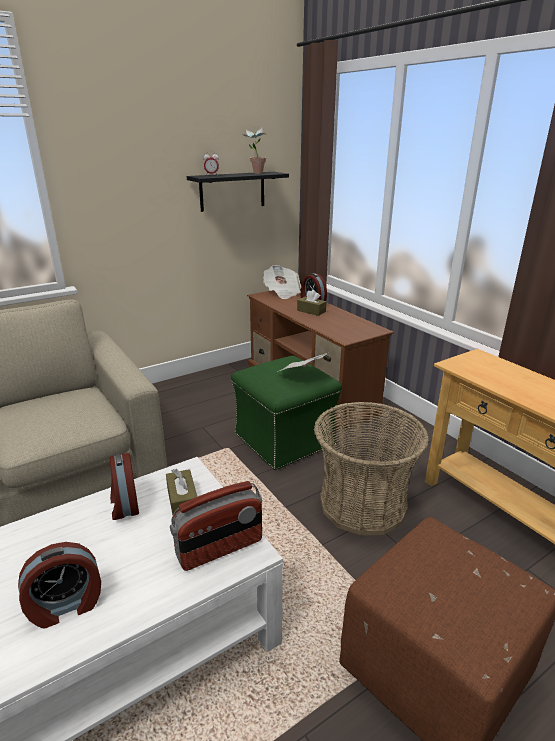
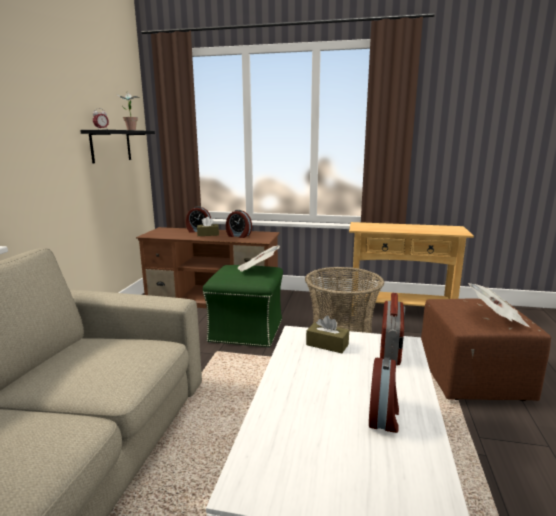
camera: 45 degrees left, 10 degrees down
(124, 505) = (299, 364): alarm clock -> alarm clock (238, 236)
(282, 292) = (162, 231): newspaper -> newspaper (496, 318)

